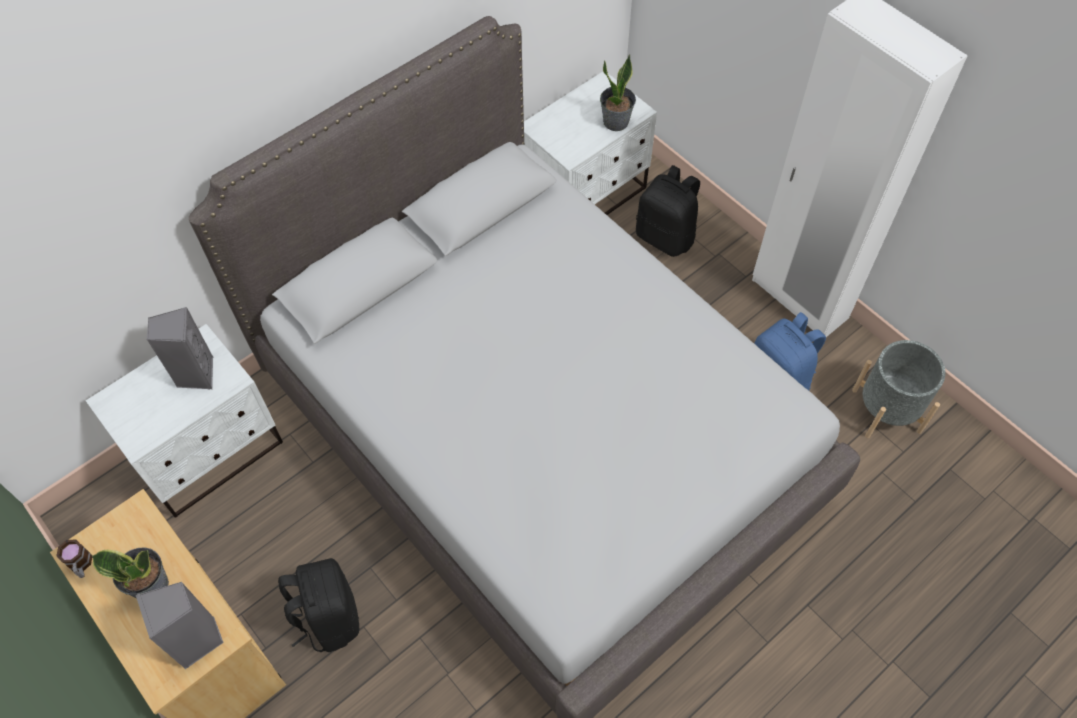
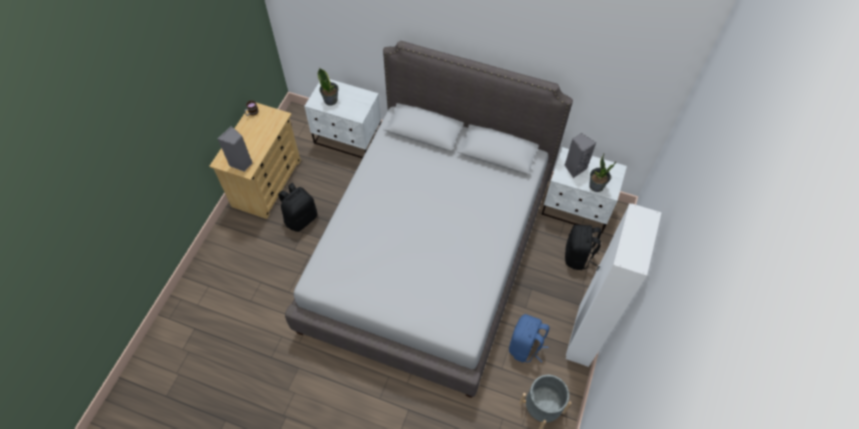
camera: 60 degrees right, 0 degrees up
(151, 585) = (255, 137): potted plant -> potted plant (331, 100)
(195, 374) = (353, 103): grey speaker -> grey speaker (574, 168)

